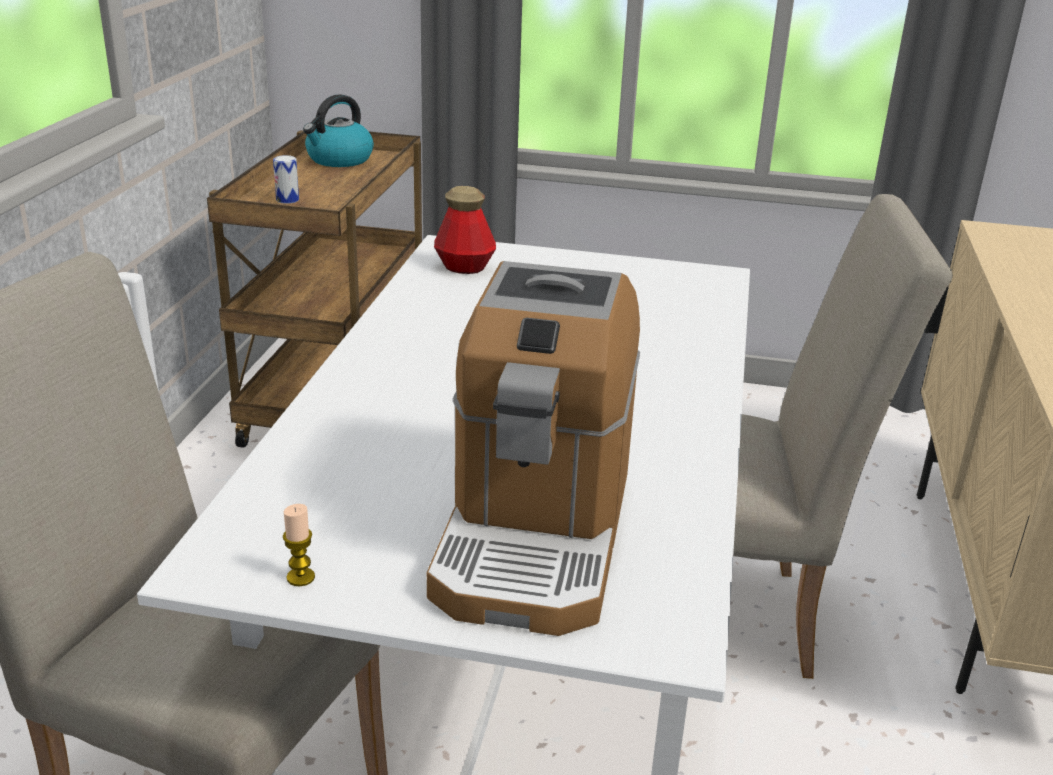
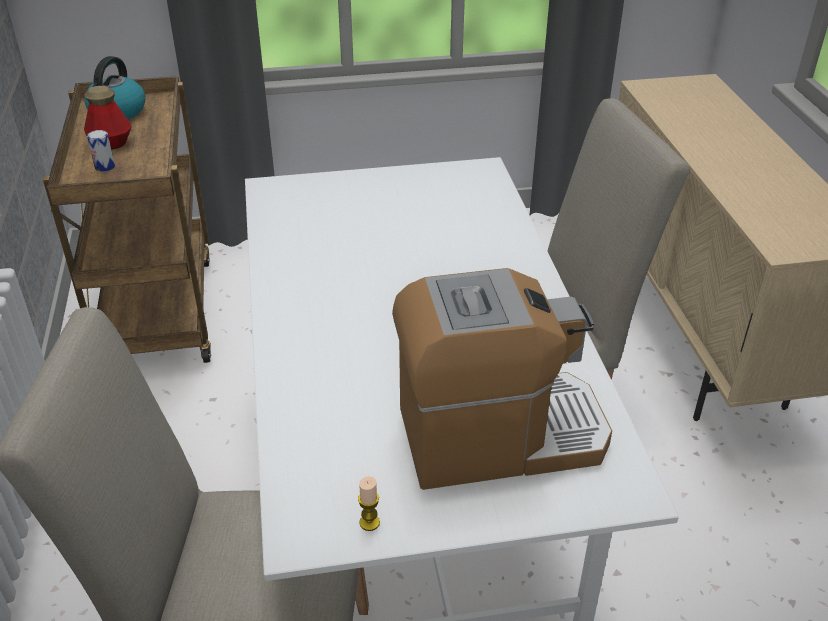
camera: 20 degrees left, 10 degrees up
(464, 267) = (296, 206): bottle -> bottle (111, 143)
(535, 533) = (499, 435): coffee machine -> coffee machine turned 90 degrees counterclockwise

